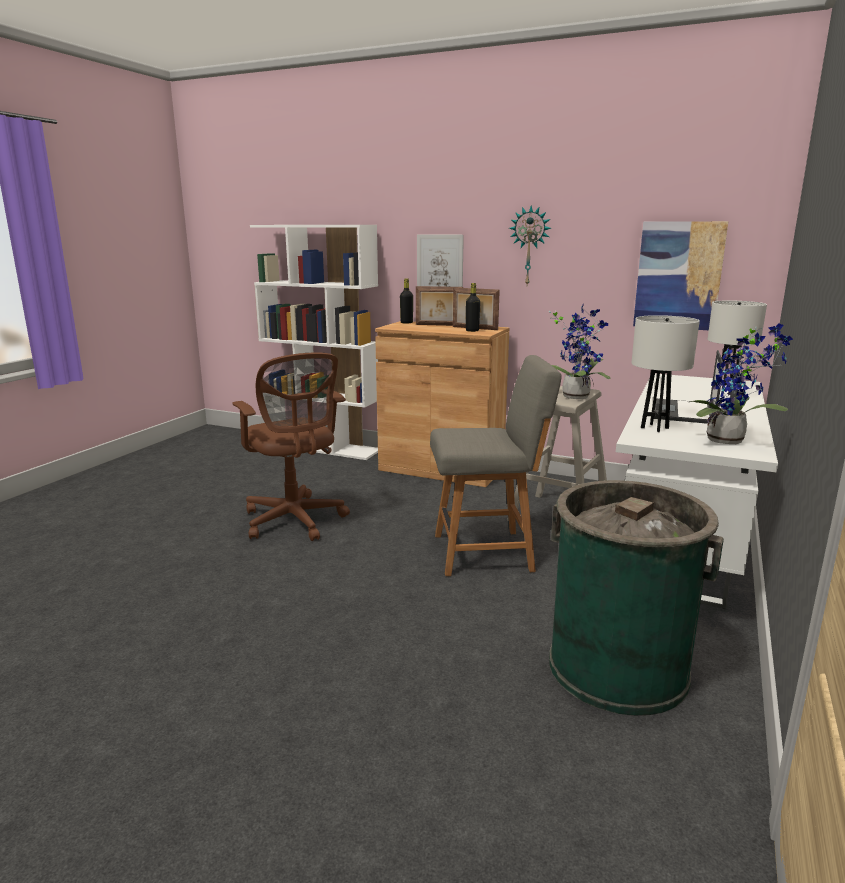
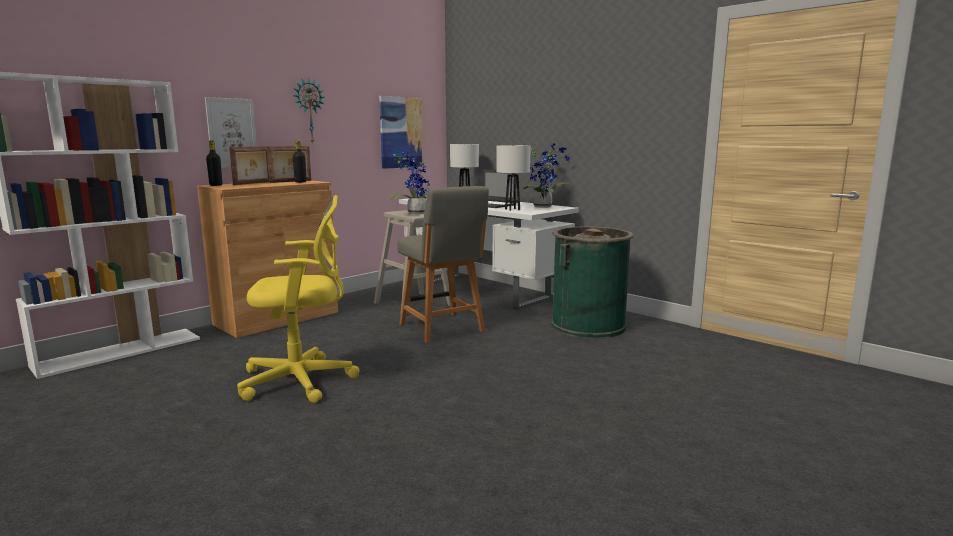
camera: 70 degrees left, 5 degrees down
(295, 521) = (303, 381): brown office chair -> yellow office chair
(487, 552) = (443, 328): grey chair -> grey chair turned 135 degrees clockwise

